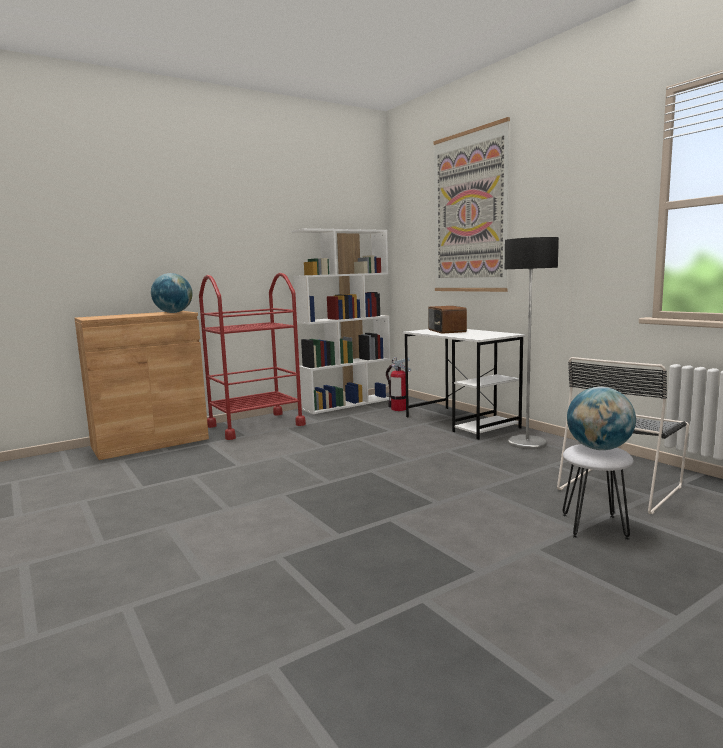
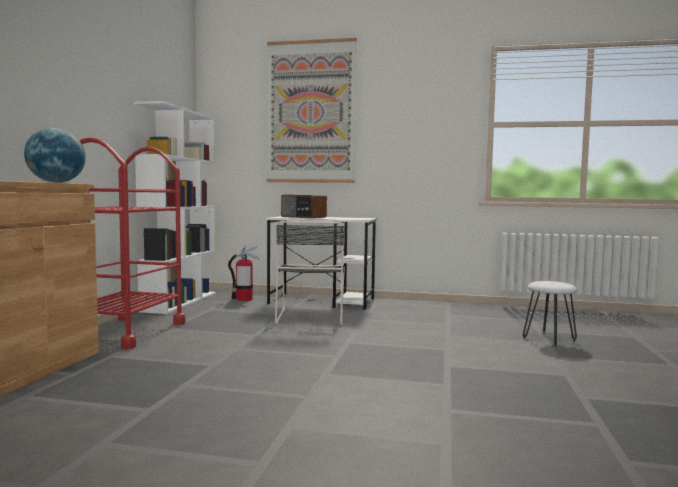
camera: 45 degrees left, 5 degrees down
(527, 443) = (402, 306): floor lamp -> none
(599, 448) = (550, 282): globe -> none
(621, 487) = (509, 319): black chair -> black chair (311, 316)

